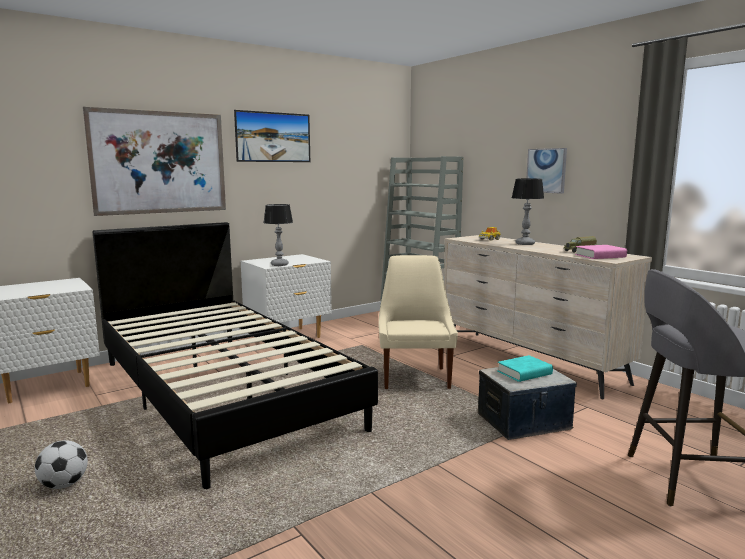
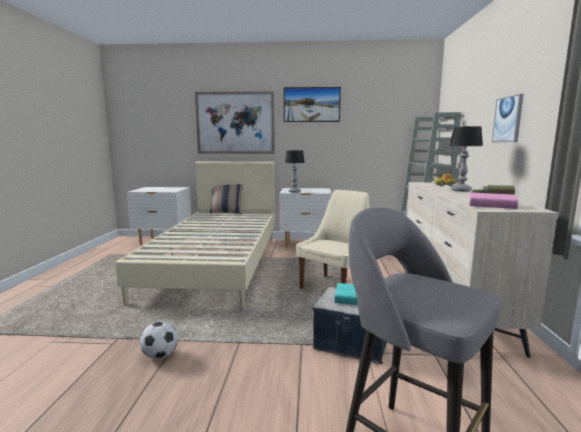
camera: 40 degrees right, 0 degrees up
(64, 485) = (93, 283): football -> football (160, 355)
(161, 312) = (227, 213): none -> pillow
(221, 392) = (217, 264): black bed -> beige bed

